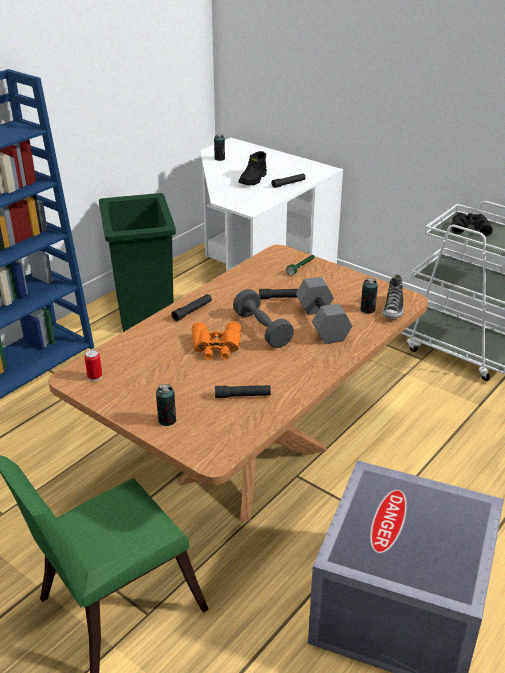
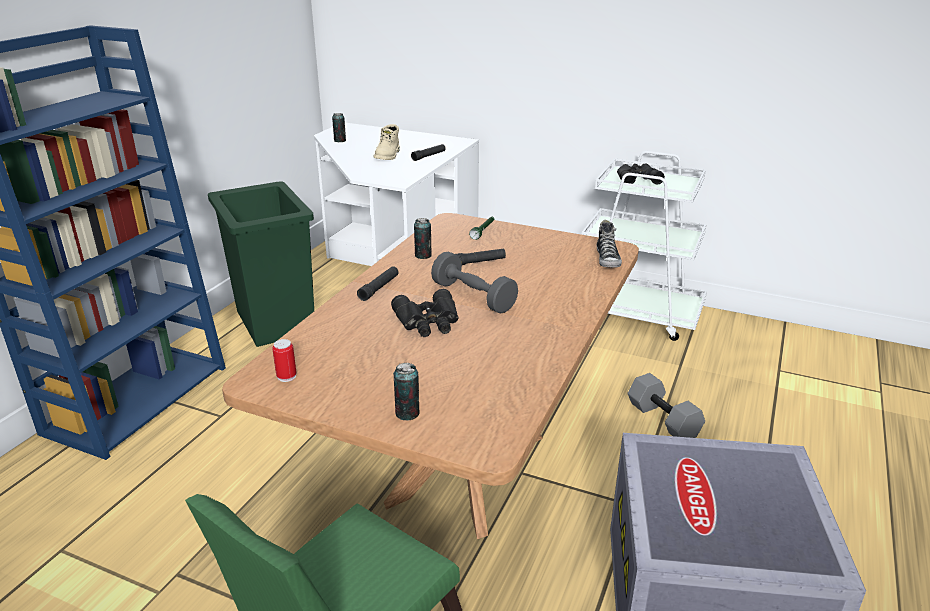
camera: 15 degrees left, 5 degrees down
(216, 347) = (428, 322): orange binoculars -> black binoculars
(242, 396) = (489, 370): black flashlight -> none
(253, 180) = (388, 156): black boot -> beige boot
(321, 323) = (536, 282): grey dumbbell -> grey dumbbell (661, 420)
(367, 310) = (580, 263): can -> can (423, 255)

